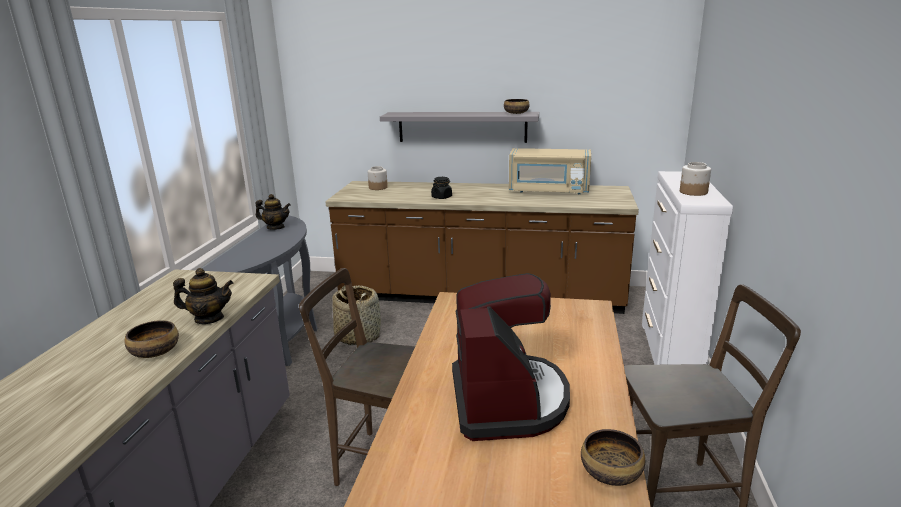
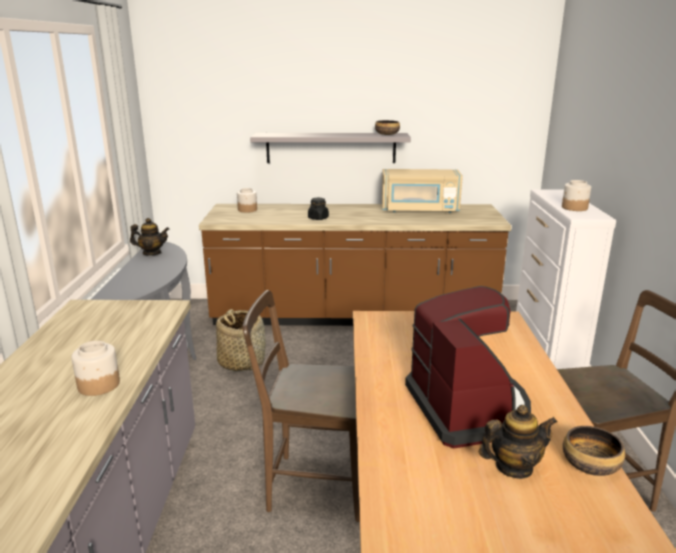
camera: 10 degrees left, 0 degrees up
(154, 351) = (98, 385): bowl -> jar
(209, 319) = (140, 348): teapot -> teapot (513, 467)

